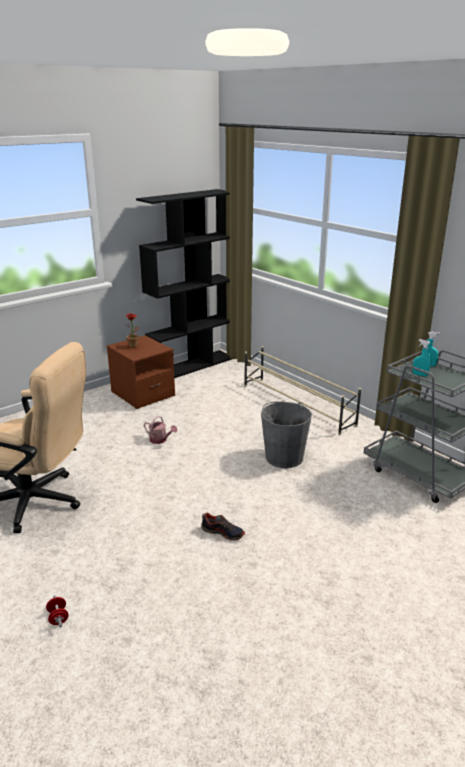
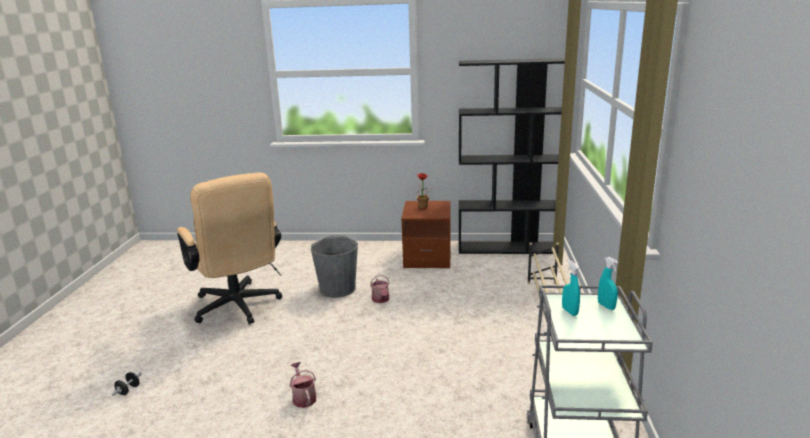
camera: 45 degrees right, 5 degrees down
(58, 618) = (128, 390): red dumbbell -> black dumbbell
(223, 532) = (303, 397): shoe -> watering can
(284, 457) = (457, 362): grey bucket -> grey bucket (337, 288)

